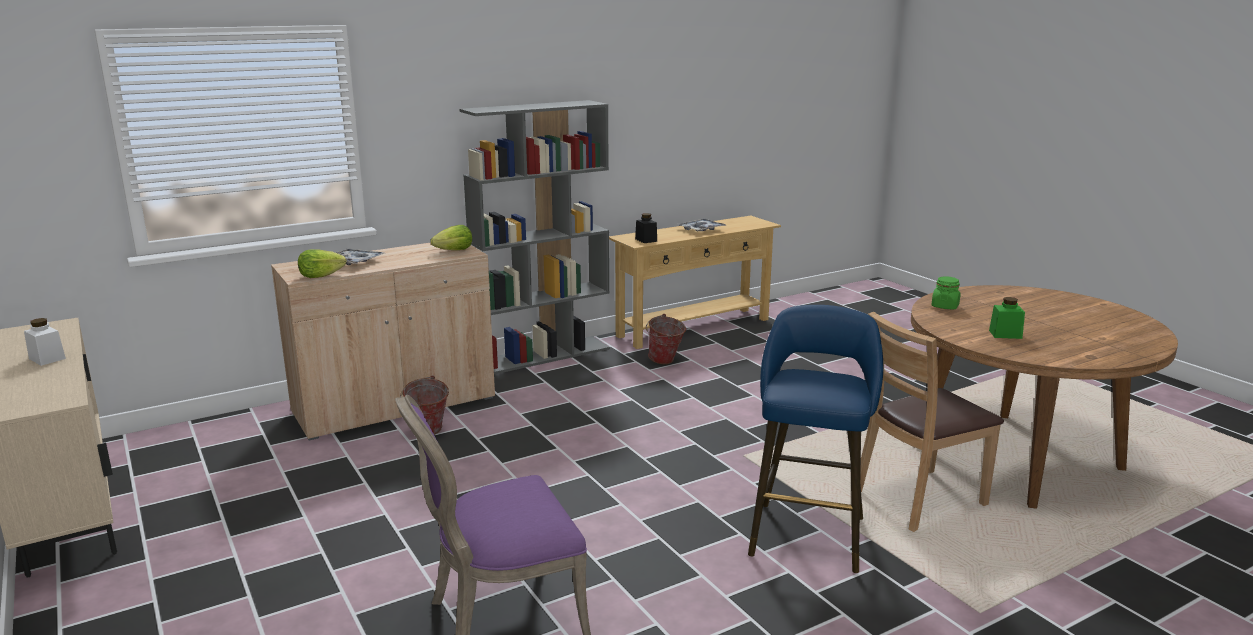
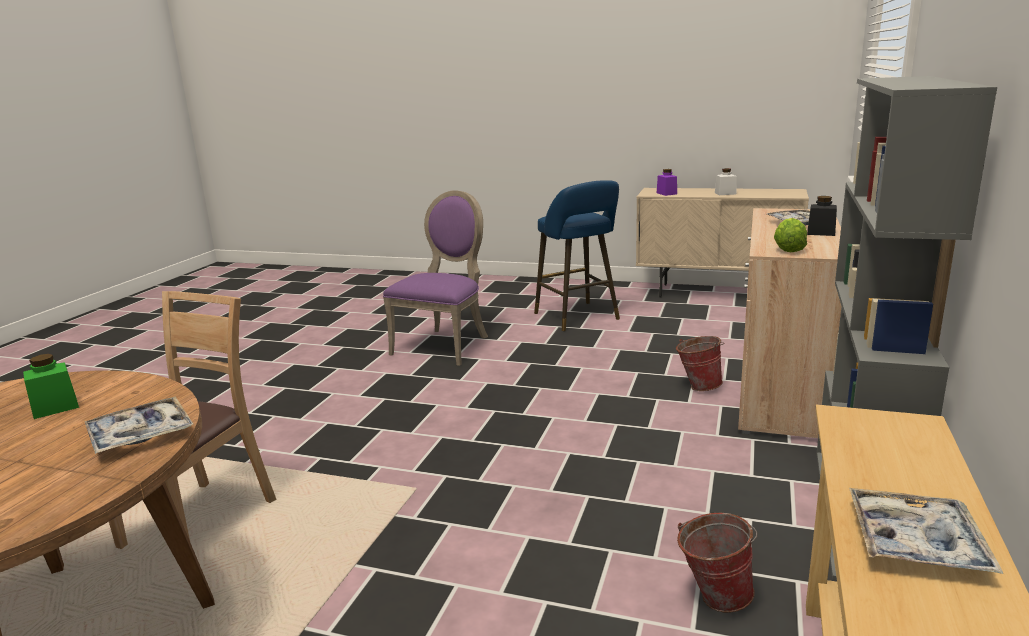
camera: 140 degrees right, 0 degrees up
(55, 391) = (666, 193): none -> purple jar
(320, 276) = (763, 214): lettuce -> none
(646, 240) = (865, 434): black jar -> black jar (821, 233)
(808, 532) = (301, 447): blue stool -> blue stool (579, 317)
(945, 306) = (140, 434): green jar -> tray

